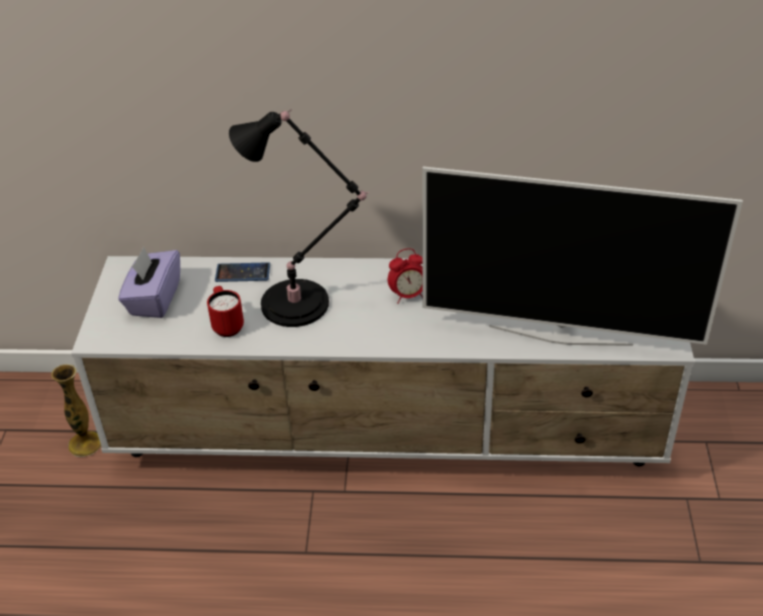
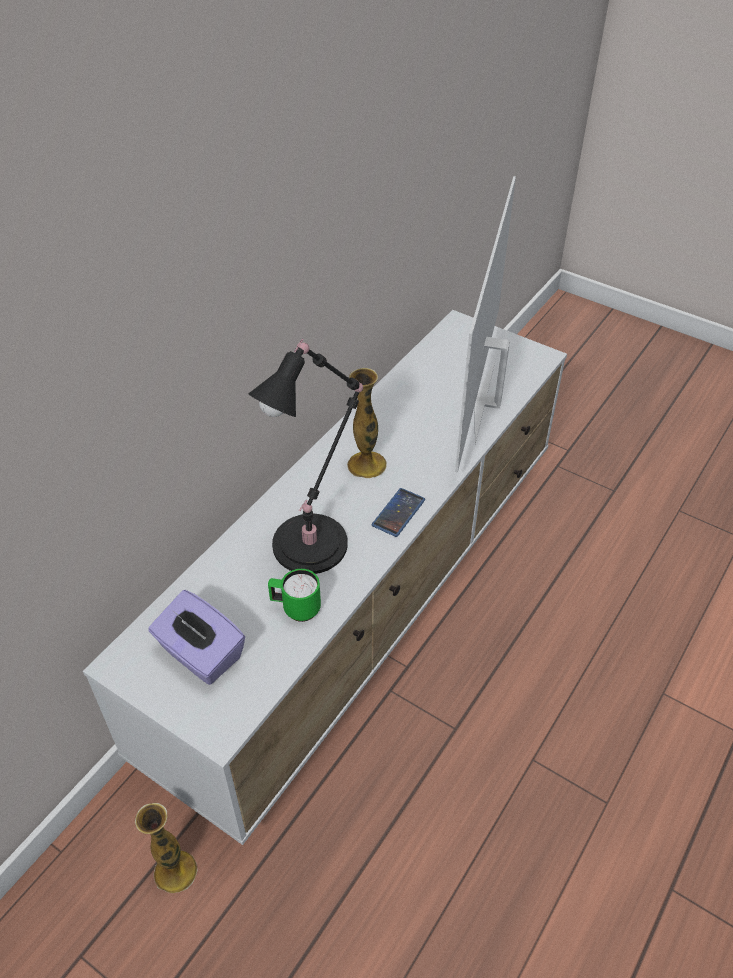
camera: 60 degrees left, 5 degrees up
(226, 325) = (296, 608): red mug -> green mug
(242, 273) = (228, 564): phone -> phone (398, 513)
(408, 295) = (367, 464): alarm clock -> vase
(560, 334) = (488, 402): television -> television turned 150 degrees clockwise

